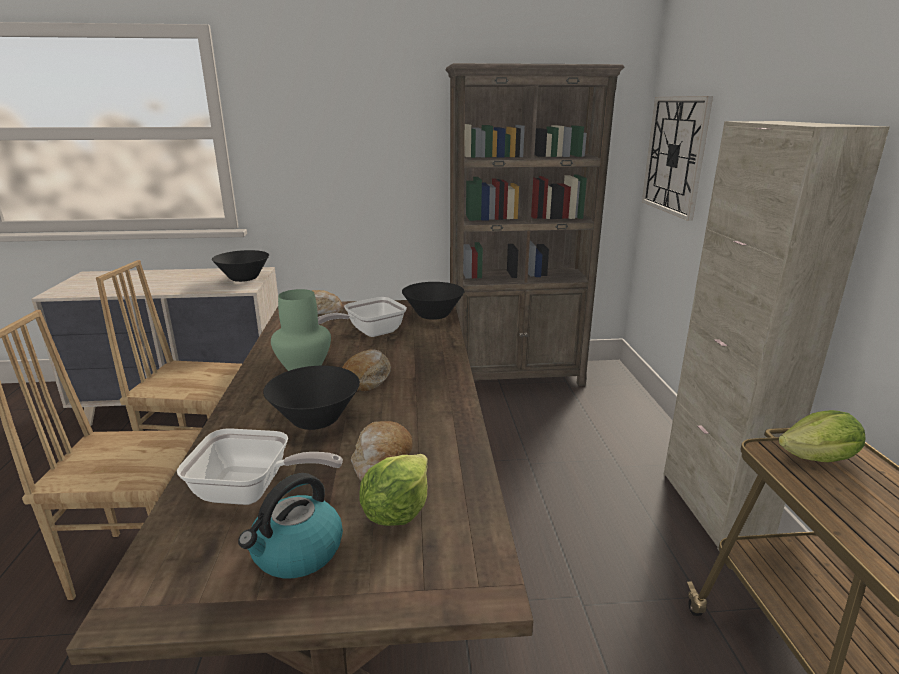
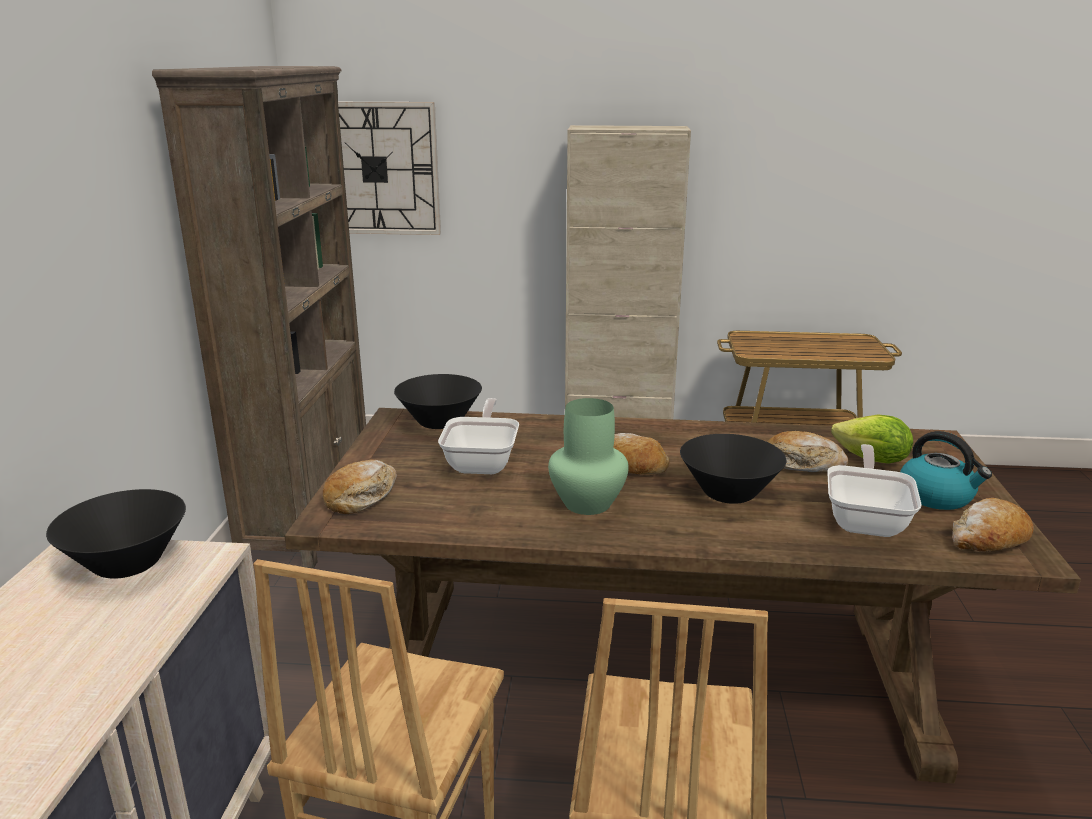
camera: 80 degrees left, 0 degrees up
(184, 578) = (988, 539): none -> bread
(370, 332) = (483, 462): frying pan -> frying pan turned 150 degrees counterclockwise
(818, 459) = (758, 345): lettuce -> none

